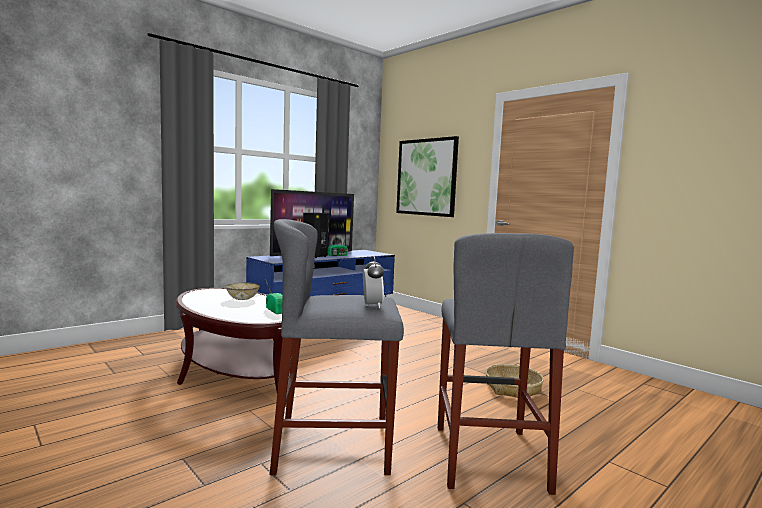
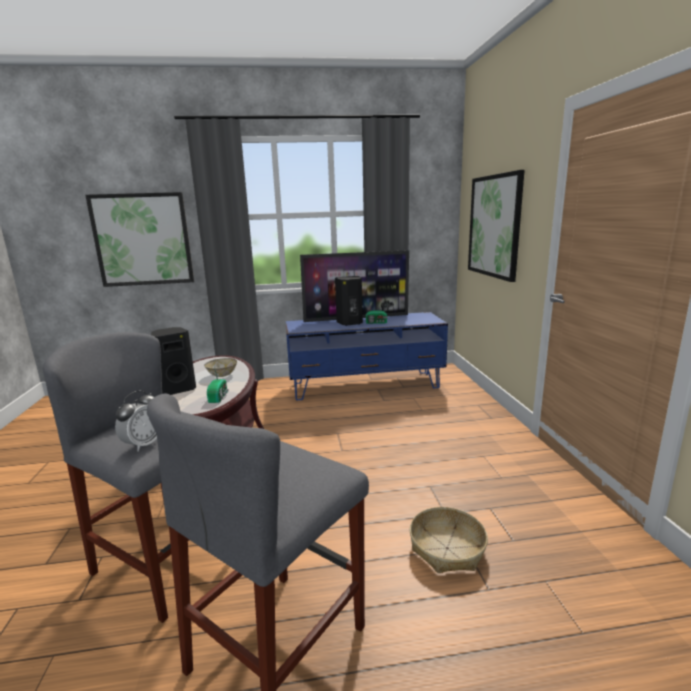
camera: 35 degrees right, 10 degrees up
(83, 158) = (143, 240): none -> picture
(218, 310) = (177, 389): none -> black speaker

